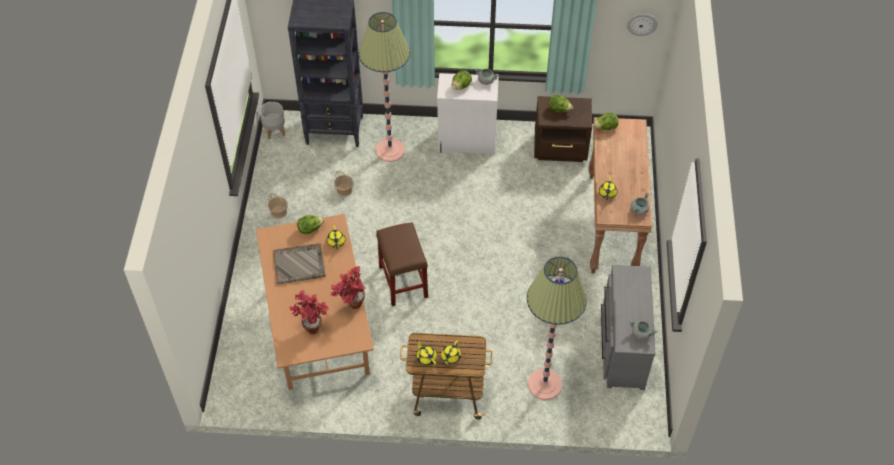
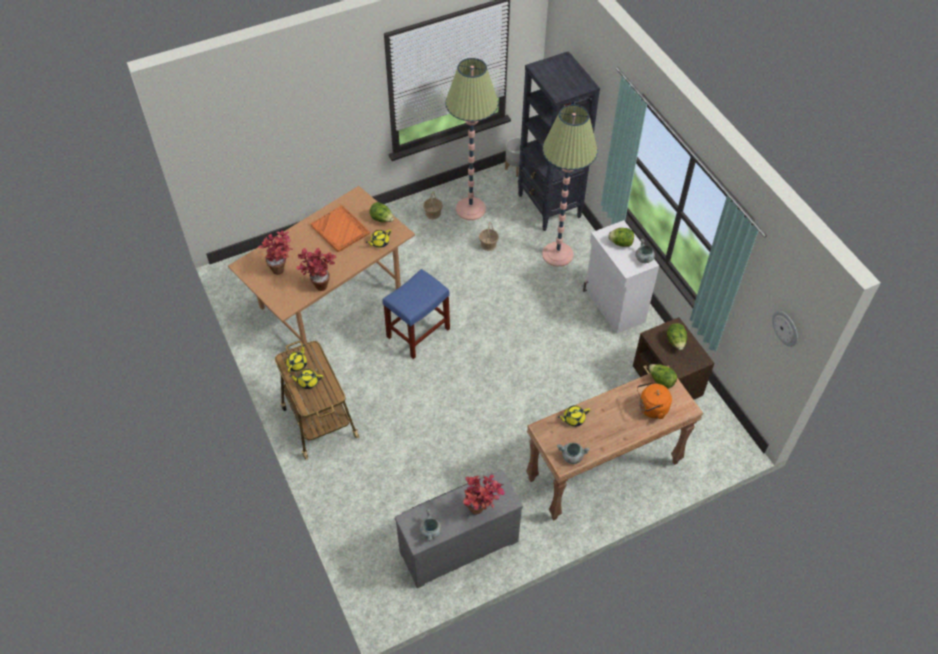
camera: 60 degrees right, 0 degrees up
(299, 264) = (340, 230): grey tray -> orange tray
(403, 282) = (417, 333): brown stool -> blue stool
(544, 384) = (372, 495): floor lamp -> floor lamp (470, 209)
(625, 145) = (651, 409): none -> orange kettle
(640, 293) = (481, 509): none -> potted plant

